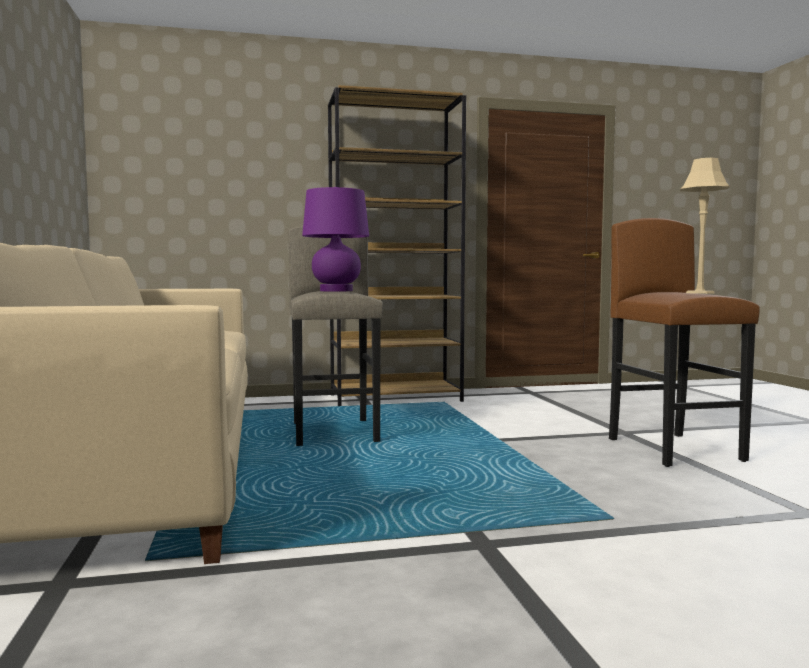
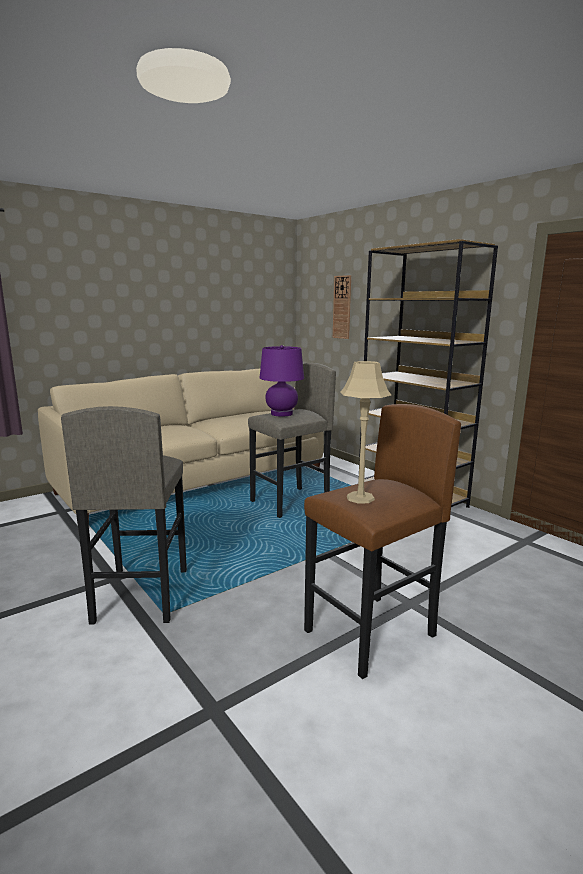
camera: 65 degrees right, 10 degrees up
(209, 168) = (342, 307): none -> wall clock
(552, 529) = (140, 595): none -> grey stool

